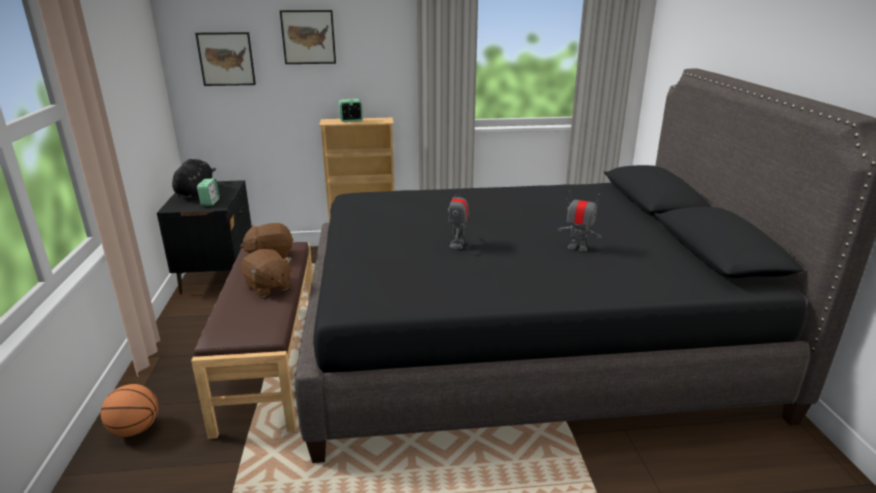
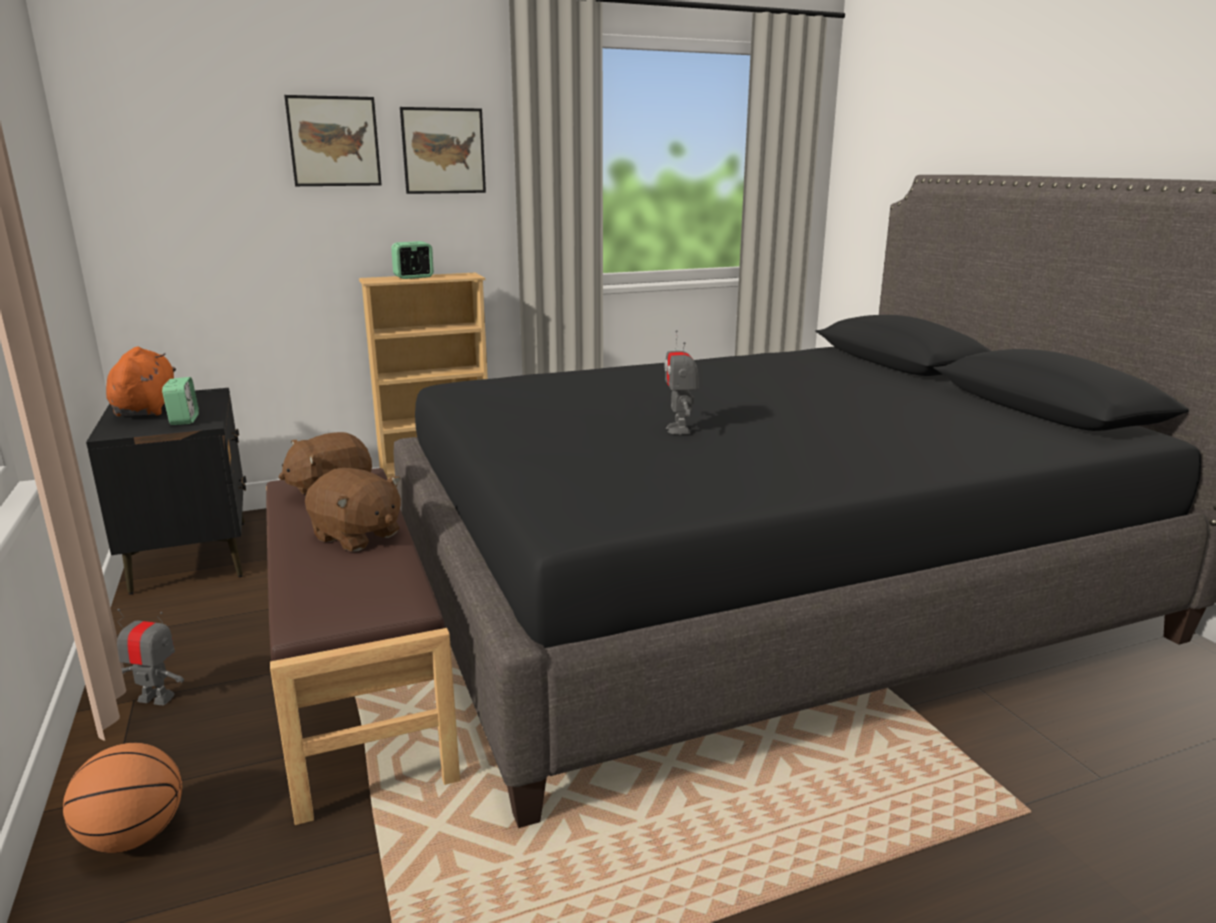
camera: 15 degrees left, 5 degrees down
(195, 192) = (146, 409): black plush toy -> orange plush toy
(226, 59) = (189, 177): picture -> picture (443, 151)
(577, 248) = (858, 418): toy robot -> toy robot (156, 698)

